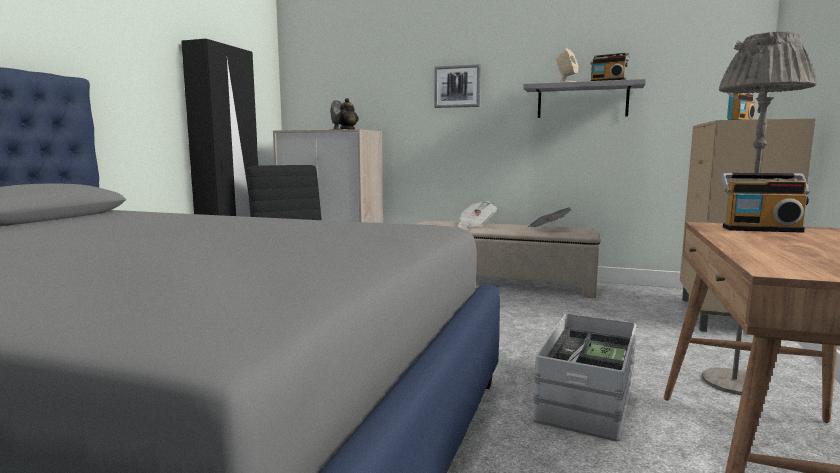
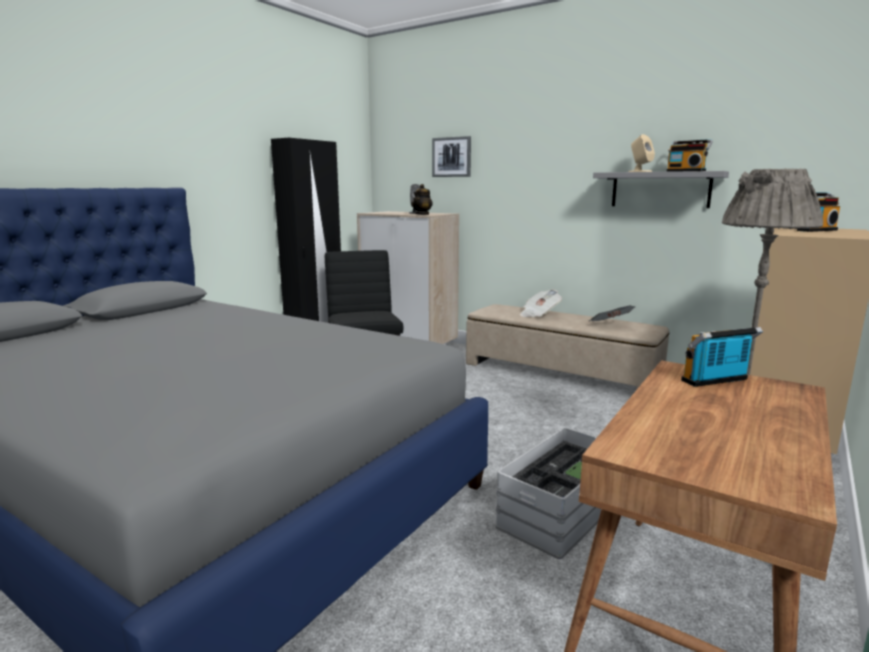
camera: 15 degrees right, 5 degrees up
(457, 86) = (532, 170): picture -> picture (451, 157)
(760, 229) = (717, 381): radio -> radio turned 135 degrees clockwise

